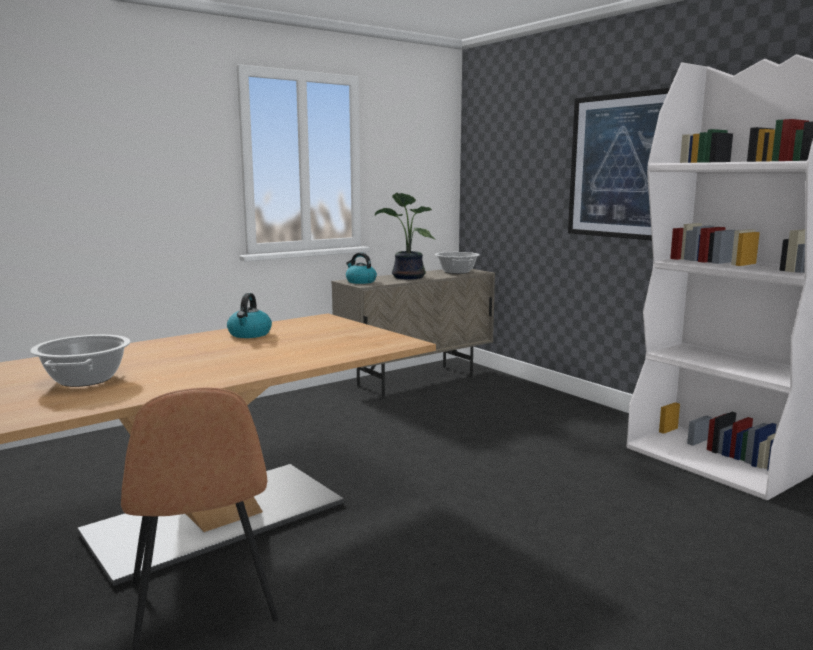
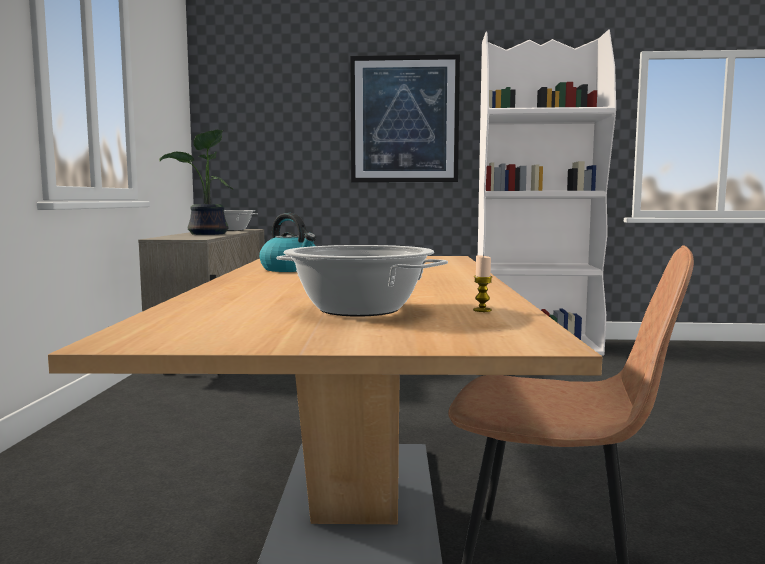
camera: 50 degrees left, 5 degrees down
(104, 398) = (482, 310): none -> candle
(360, 281) = (179, 237): kettle -> none

